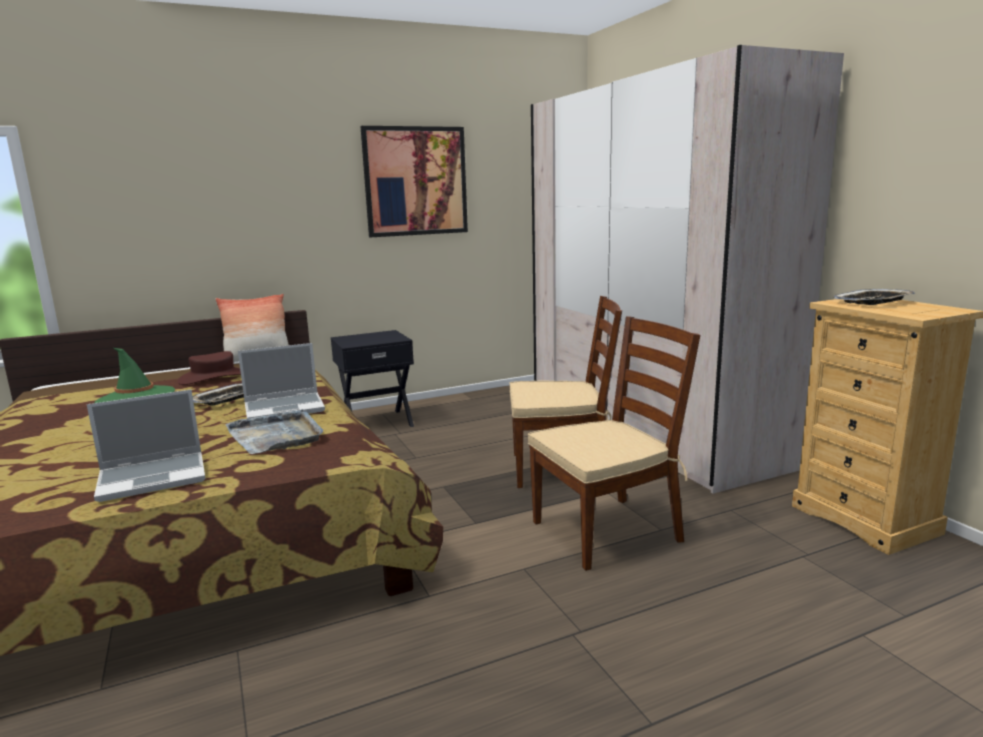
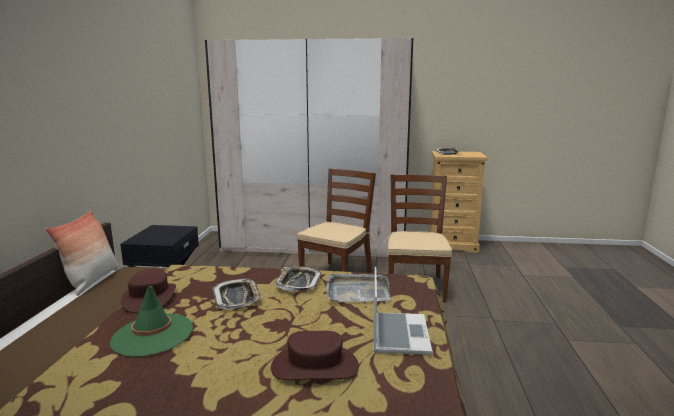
camera: 60 degrees left, 0 degrees up
(73, 458) = (315, 366): none -> brown hat
(285, 408) = (298, 282): laptop -> tray
(415, 181) = (134, 95): picture -> none

